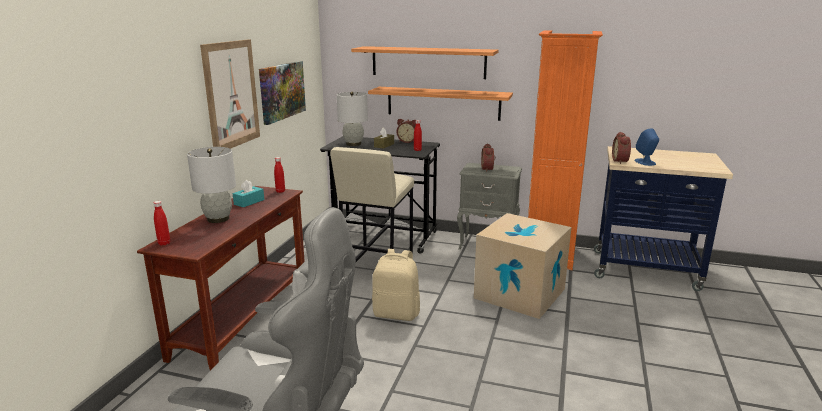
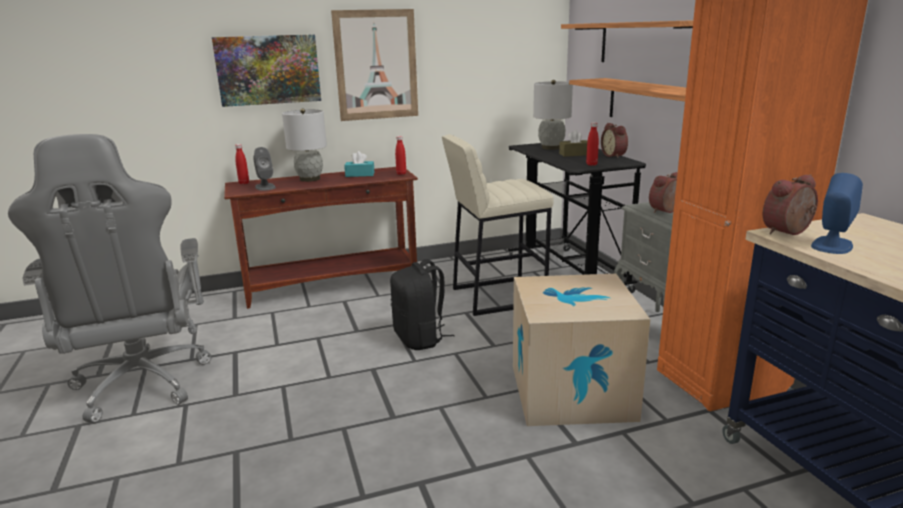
camera: 55 degrees right, 0 degrees up
(203, 238) = (265, 187): none -> grey speaker
(282, 91) = (470, 72): picture -> picture (268, 70)
(396, 313) = (420, 339): beige backpack -> black backpack

